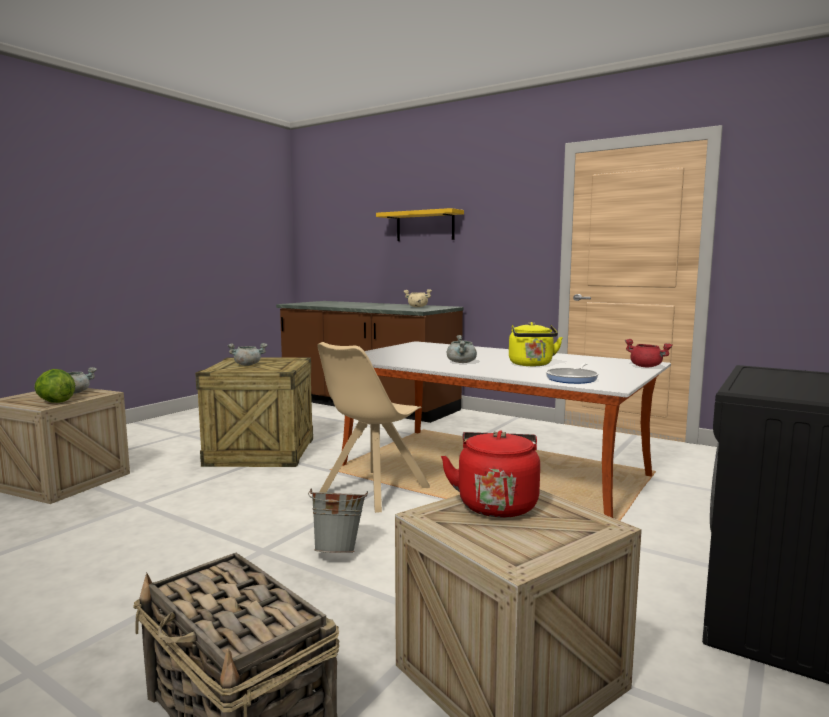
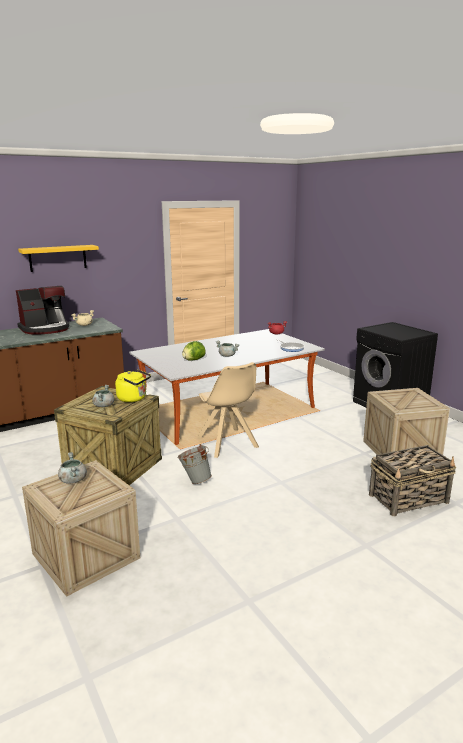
camera: 65 degrees left, 10 degrees up
(55, 402) = (106, 486): lettuce -> lettuce (193, 360)
(339, 550) = (294, 463): grey bucket -> grey bucket (195, 480)
(383, 305) = (45, 329): none -> coffee machine
(496, 504) = (392, 398): red kettle -> none
(531, 365) = (250, 347): yellow kettle -> yellow kettle (133, 398)

